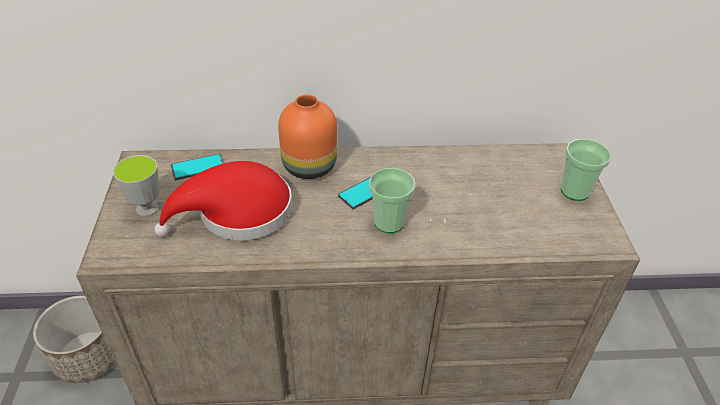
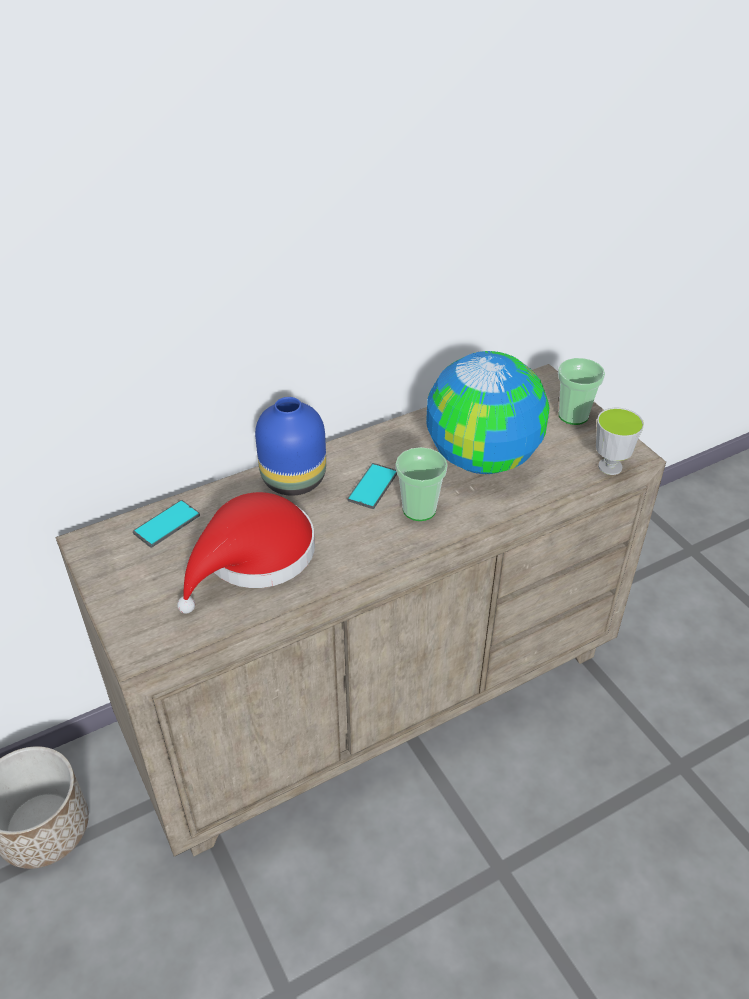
camera: 25 degrees left, 0 degrees up
(147, 209) = (145, 590): cup -> cup (610, 467)
(309, 167) = (294, 481): orange vase -> blue vase
(470, 199) = (482, 458): none -> globe

